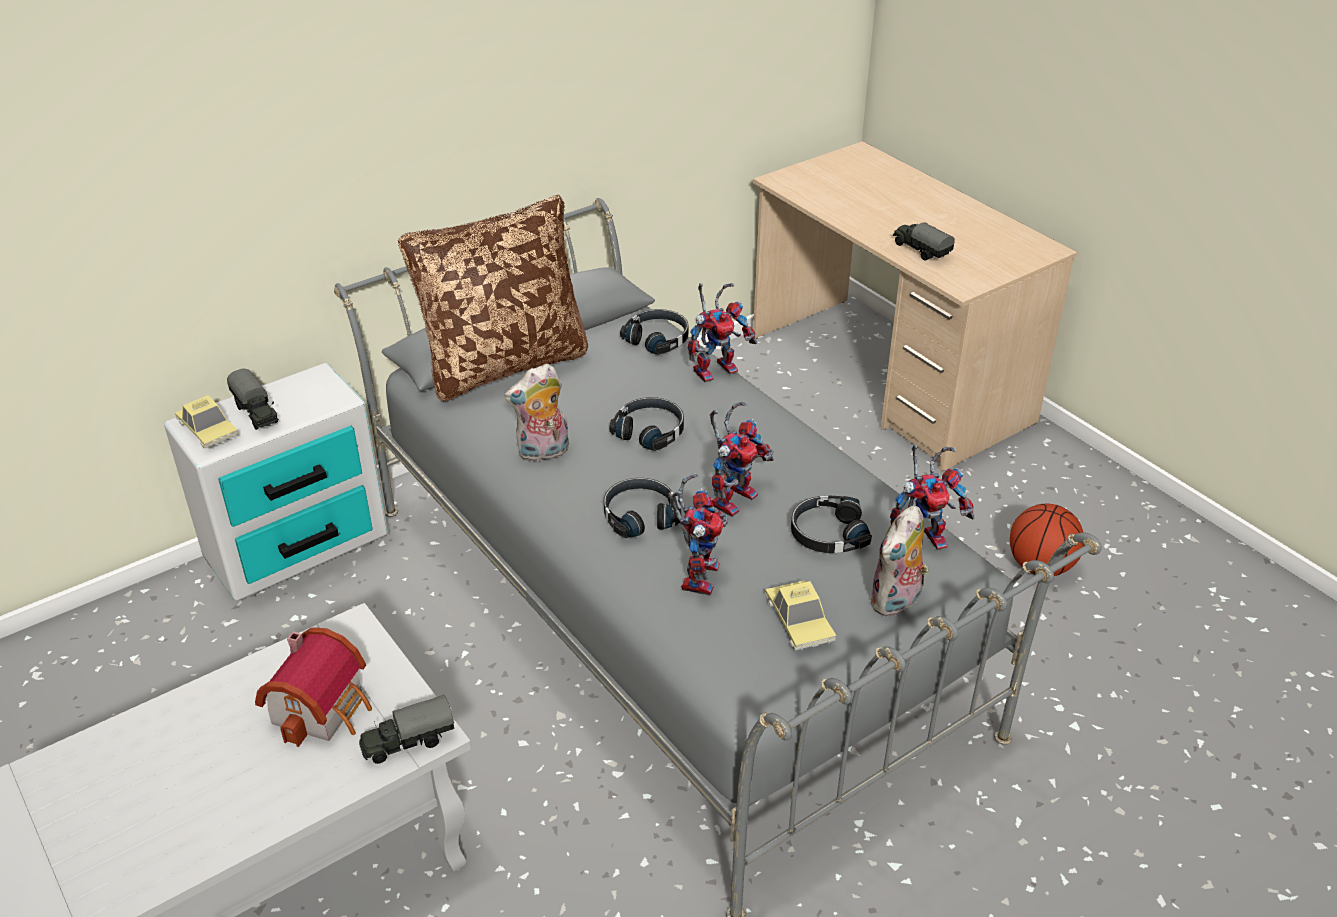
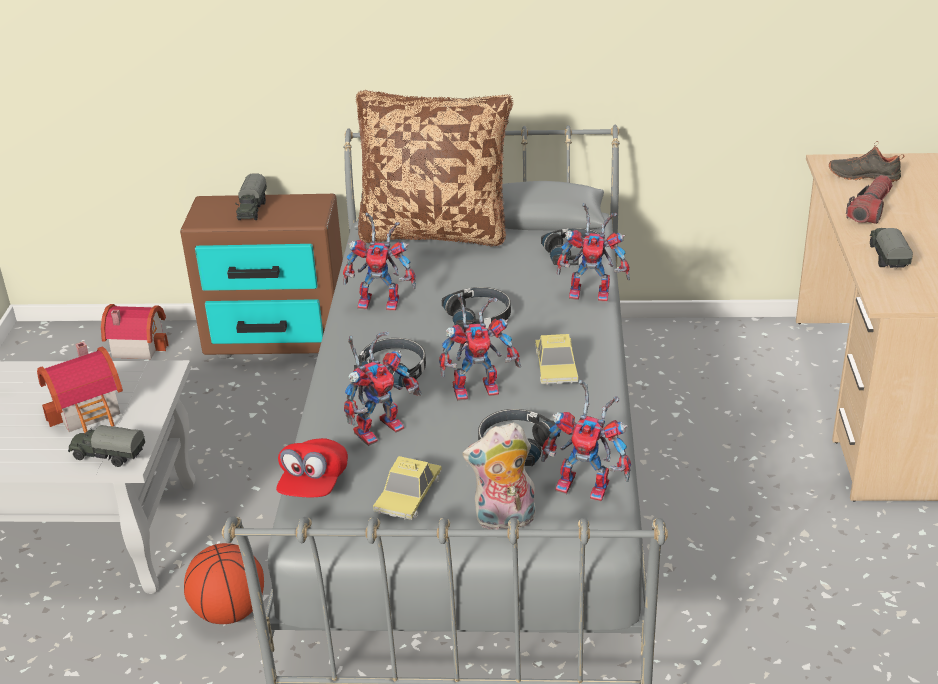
camera: 40 degrees right, 5 degrees down
(130, 626) = (138, 345): none -> toy house
(208, 429) = (212, 210): toy car -> toy car (556, 366)
(300, 555) = (278, 345): white nightstand -> brown nightstand
(543, 453) = (383, 302): plush toy -> toy robot
(708, 655) = (314, 484): none -> red cap
(819, 184) = (863, 175): none -> black shoe
(859, 212) = (870, 209): none -> flashlight
(1039, 566) = (855, 624): basketball -> basketball (229, 612)

